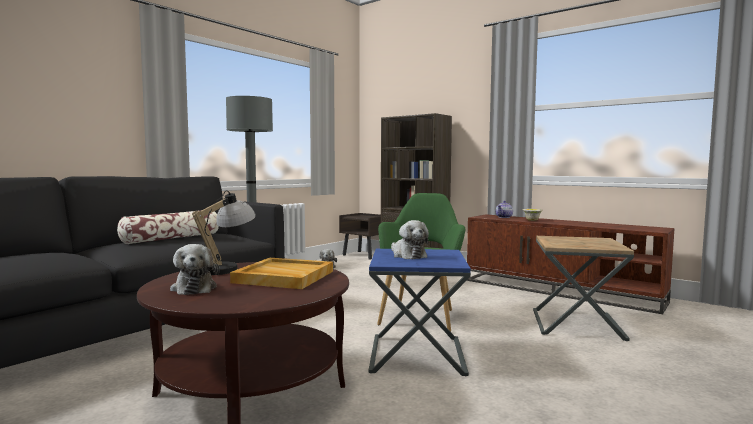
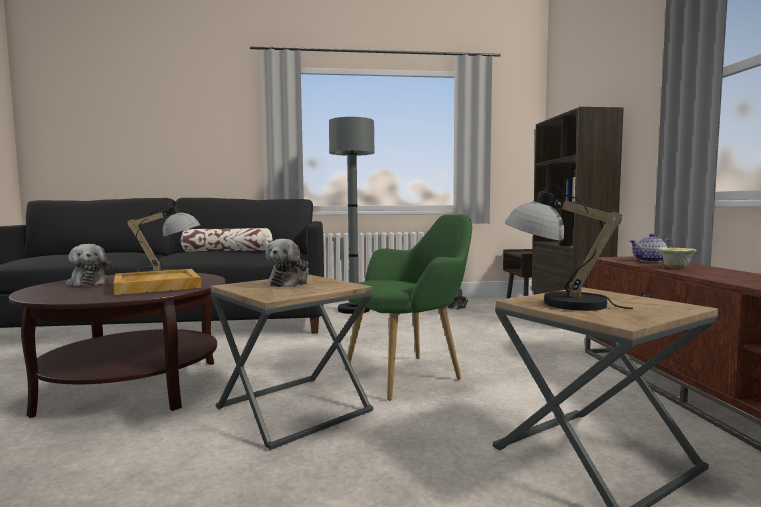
camera: 45 degrees right, 0 degrees up
(194, 288) = (88, 282): plush toy -> plush toy turned 60 degrees counterclockwise
(416, 355) = (293, 409): blue side table -> brown side table
(568, 244) = (556, 302): none -> table lamp

